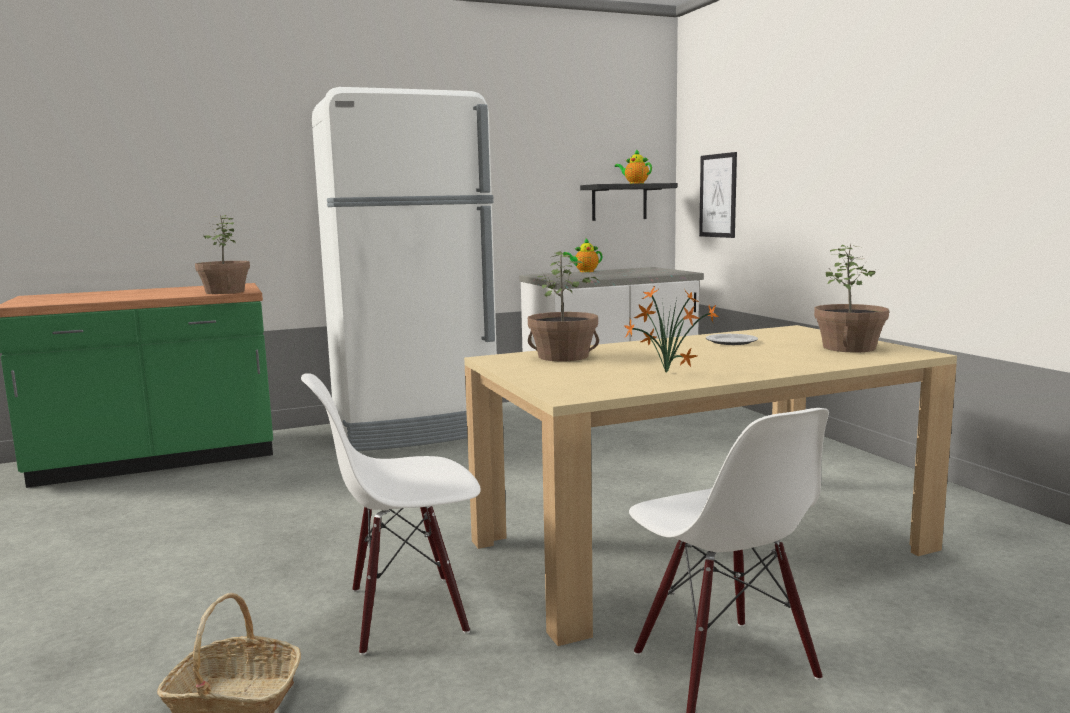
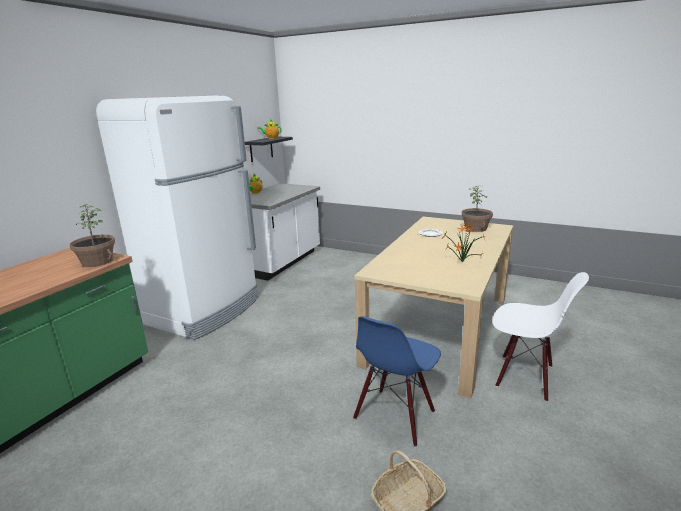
camera: 40 degrees left, 10 degrees up
(406, 612) = (395, 416): white chair -> blue chair
(563, 356) = (396, 262): potted plant -> none
(718, 195) = (317, 143): picture -> none

